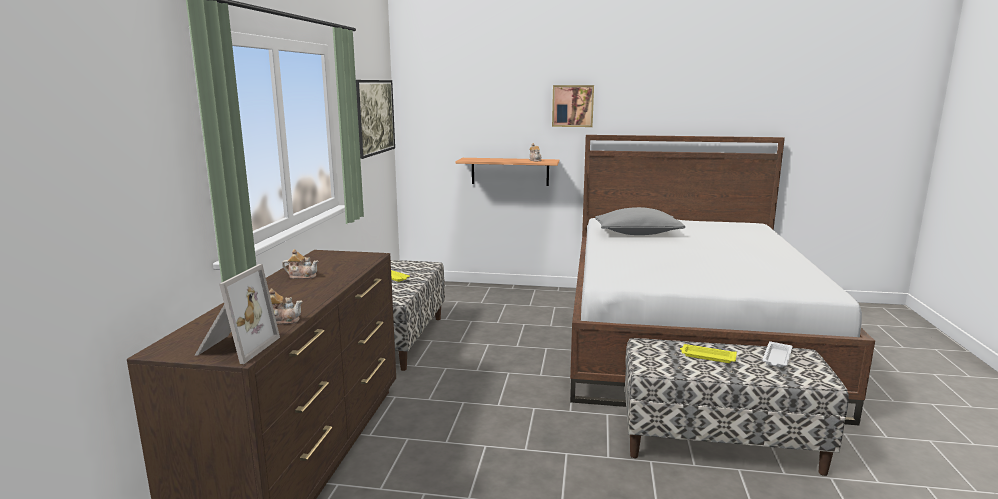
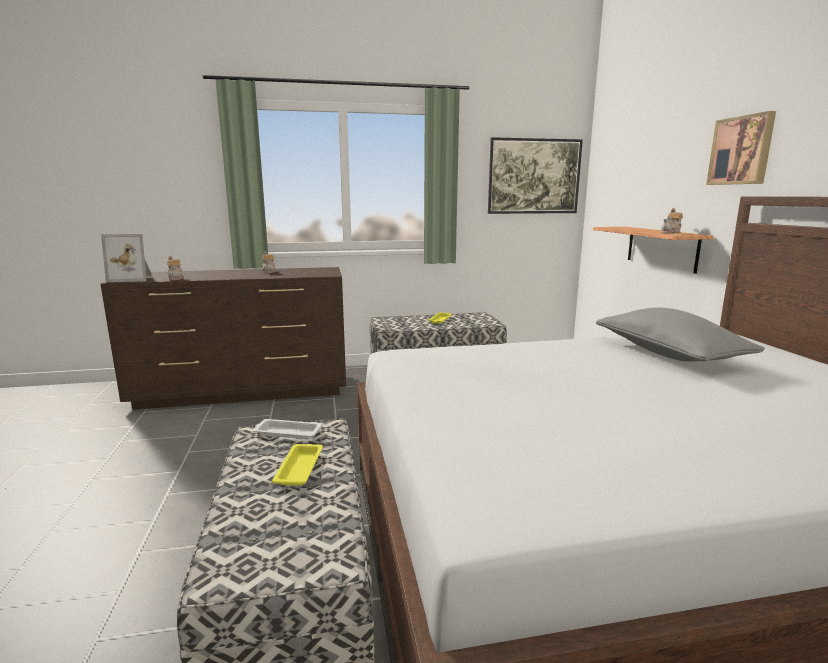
camera: 70 degrees right, 0 degrees up
(776, 358) = (308, 528): white tray -> white tray (287, 432)

